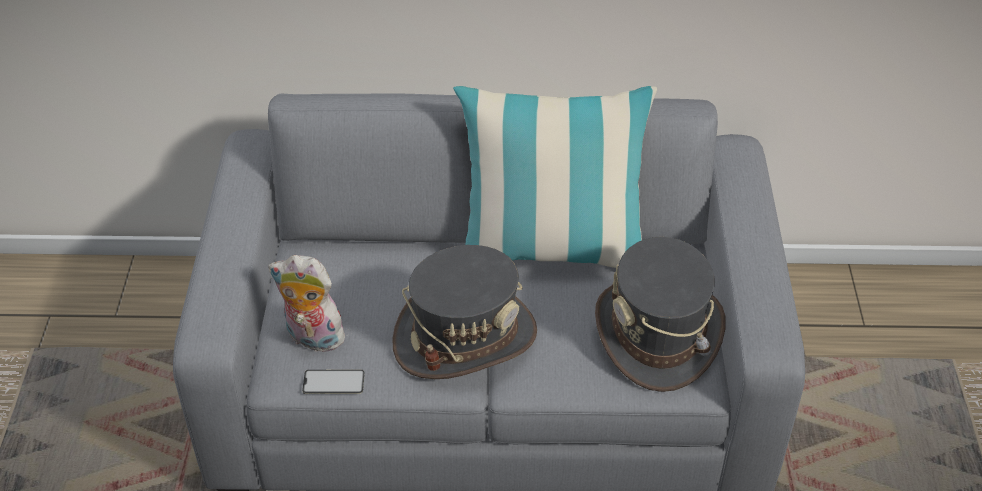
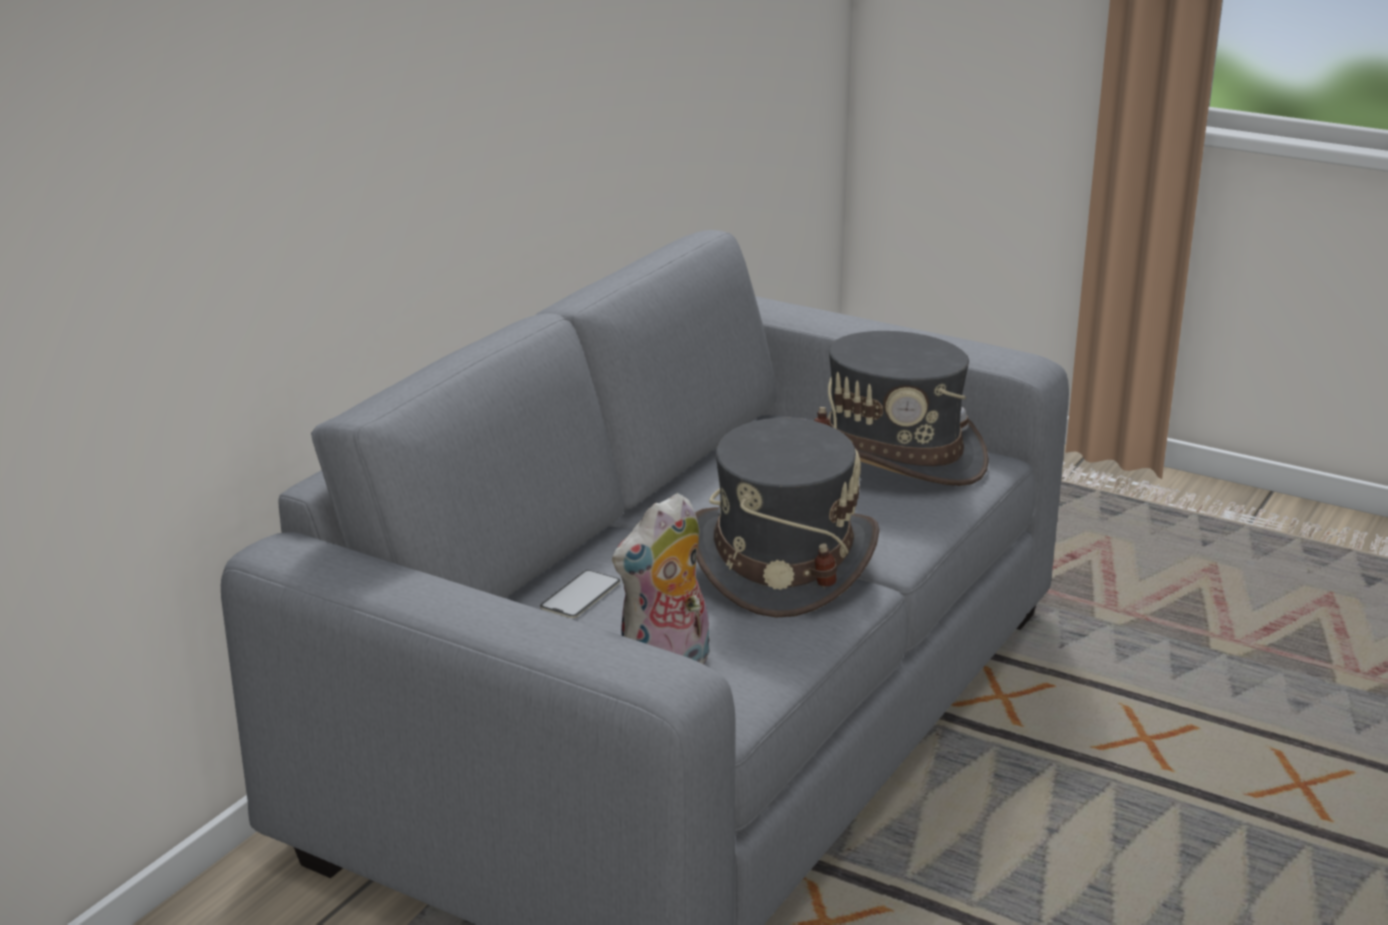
camera: 60 degrees left, 20 degrees down
(333, 382) = (769, 672): phone -> phone (580, 595)
(553, 249) = (686, 479): pillow -> none

